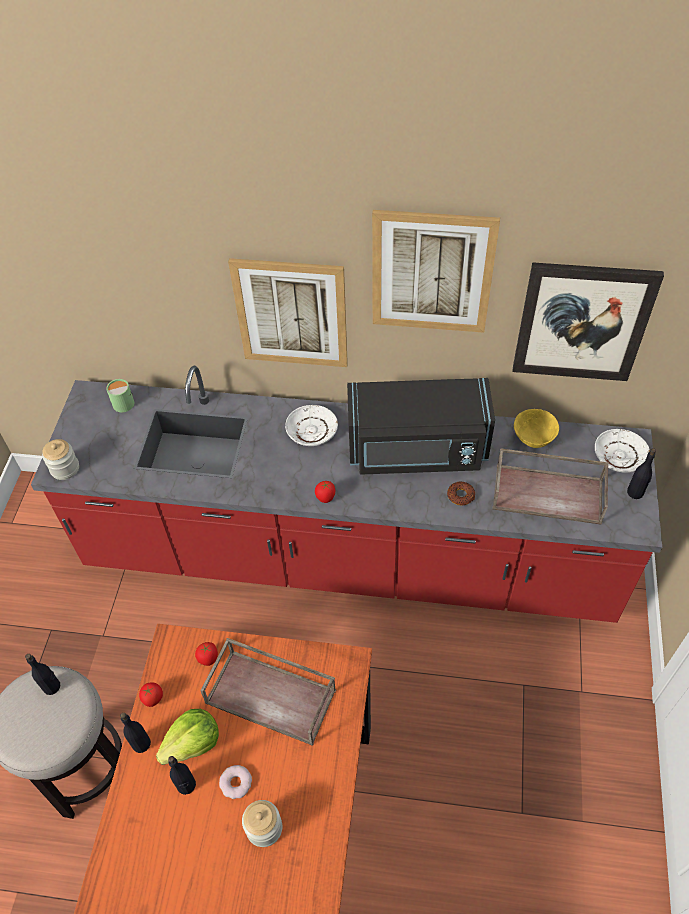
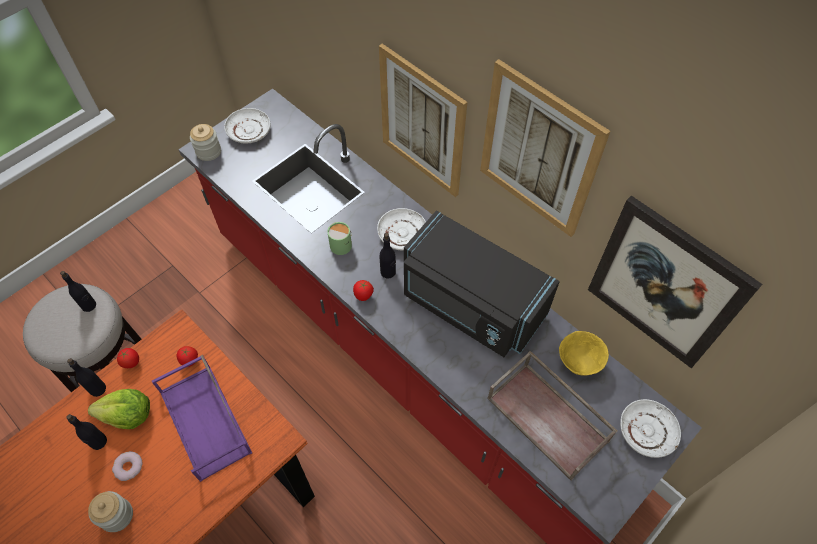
camera: 35 degrees right, 5 degrees up
(88, 428) = (249, 130): none -> white plate
(123, 402) = (289, 125): green mug -> green mug (342, 243)
(272, 696) = (207, 422): brown tray -> purple tray
(461, 495) = (471, 368): donut -> none
(635, 492) = (630, 475): black bottle -> black bottle (388, 272)

